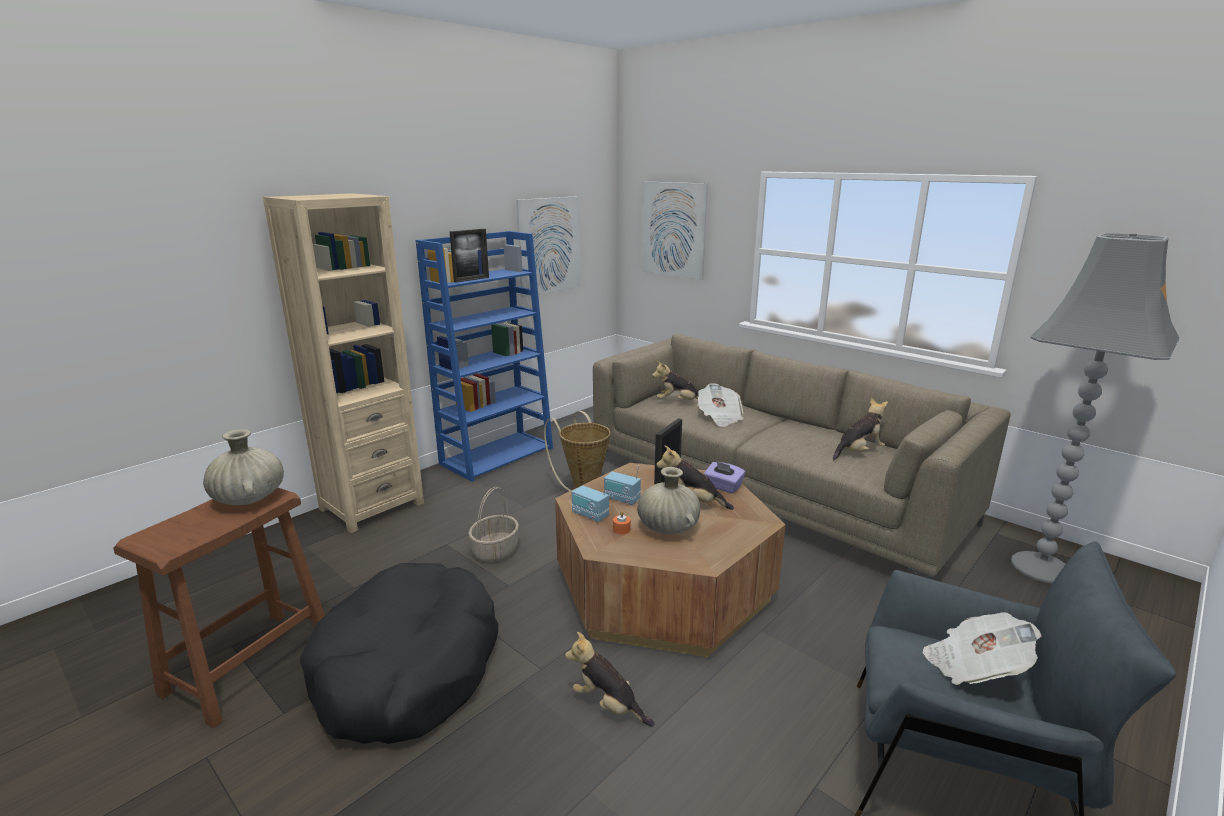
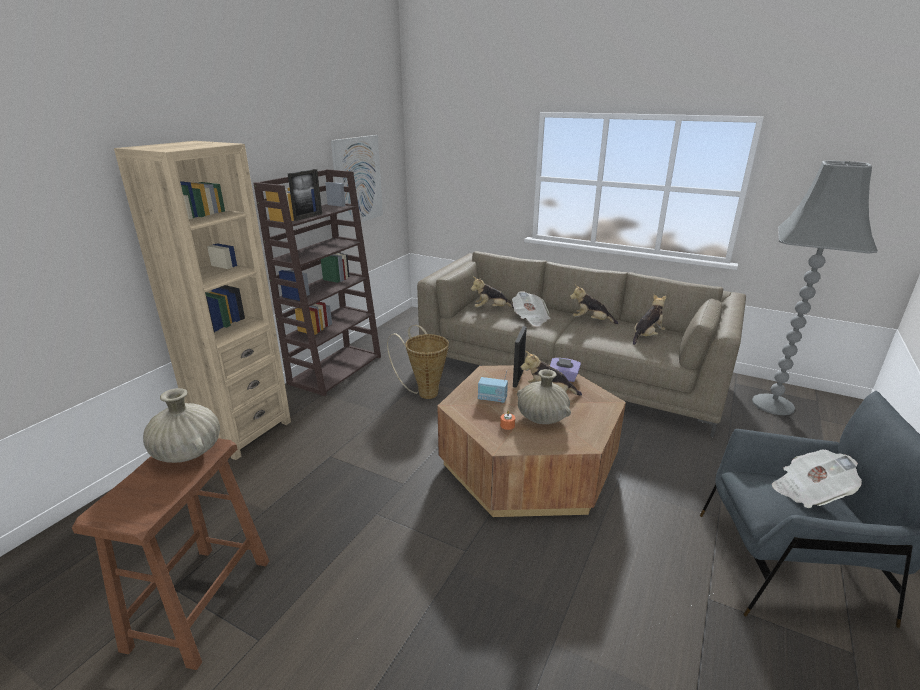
camera: 15 degrees left, 5 degrees up
(408, 669) = (353, 574): black dog bed -> none
(495, 550) = (376, 455): basket -> none
(497, 455) = (336, 369): blue bookcase -> brown bookcase
(590, 515) = (475, 416): radio -> none
(608, 705) = (533, 569): plush toy -> plush toy (591, 321)
(673, 229) = (461, 162): picture -> none

